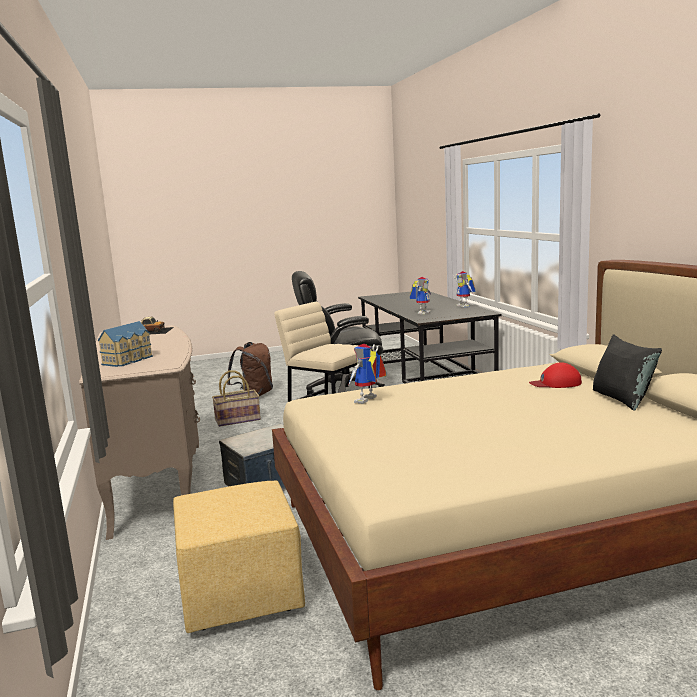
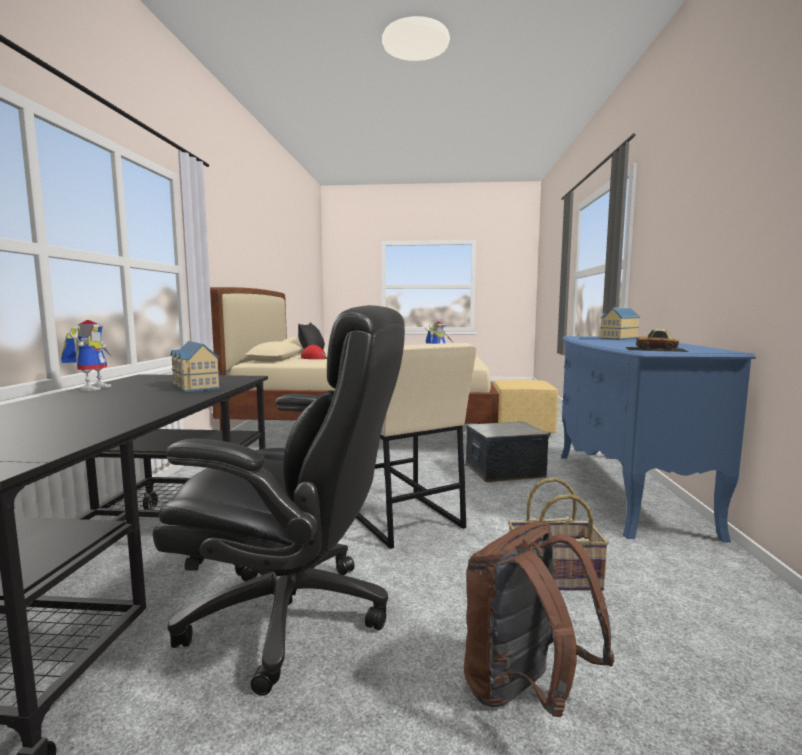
camera: 160 degrees left, 5 degrees down
(157, 483) = (621, 490): beige dresser -> blue dresser
(422, 312) = (194, 386): toy robot -> toy house

